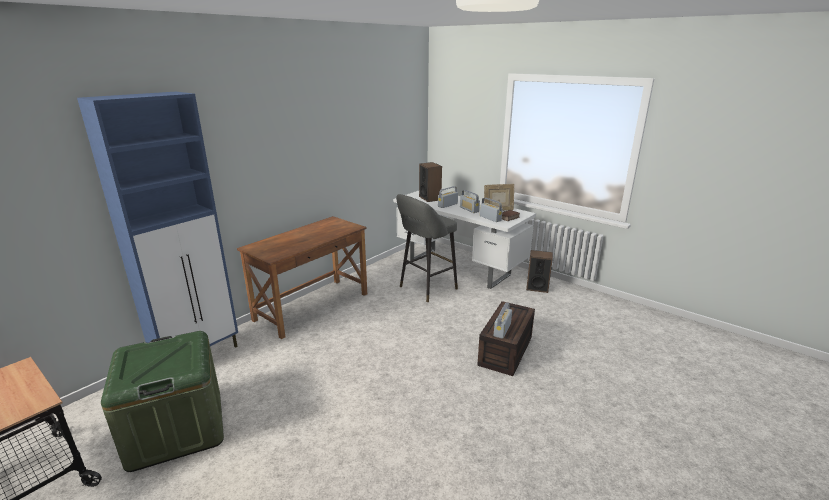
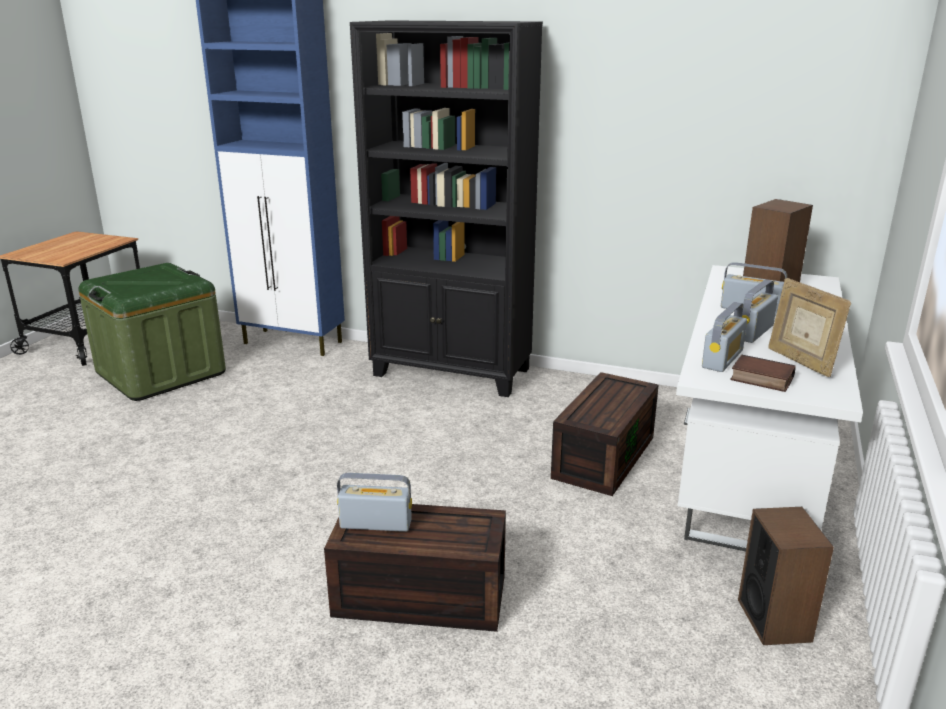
camera: 70 degrees right, 0 degrees up
(312, 306) = (452, 373): brown desk -> black bookcase
(425, 288) = (602, 456): grey stool -> brown storage box

